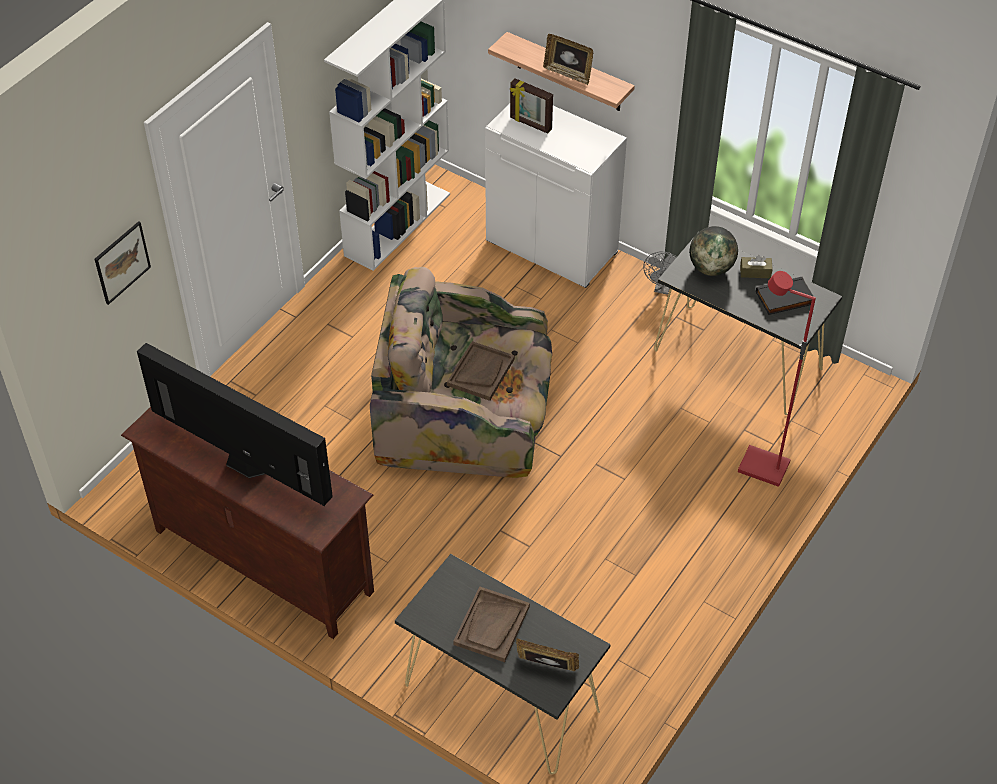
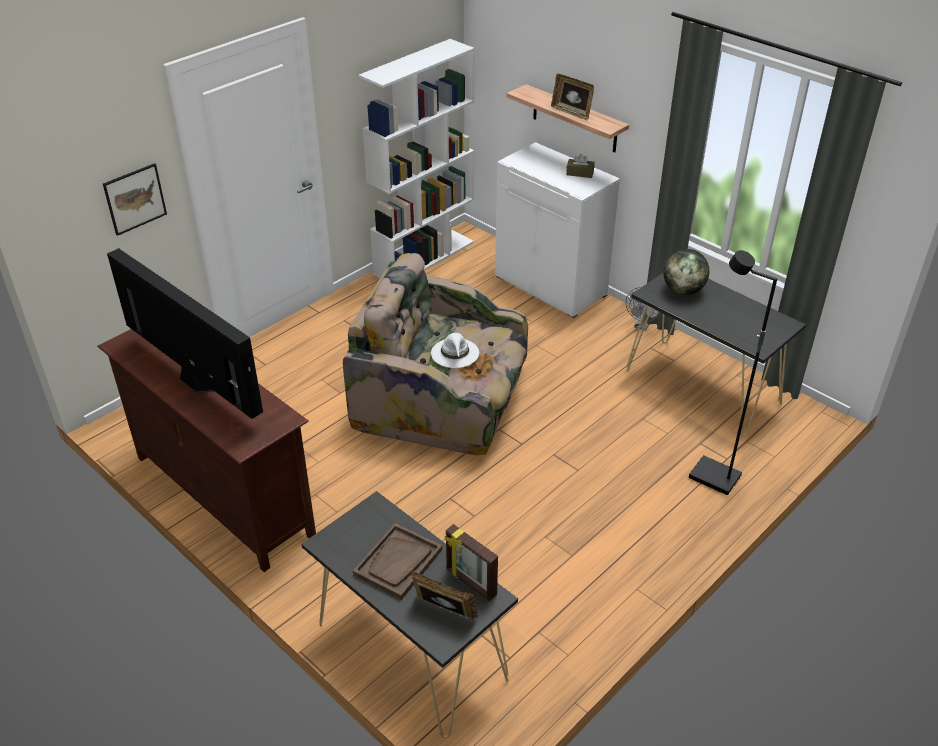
camera: 10 degrees right, 10 degrees down
(480, 372) = (455, 353): brown tray -> white hat
(530, 124) = (537, 162): picture frame -> picture frame (470, 583)
(755, 272) = (724, 298): brown tissue box -> brown tissue box (580, 173)
(762, 468) = (713, 477): red floor lamp -> black floor lamp
(784, 299) = (749, 321): black book -> none

